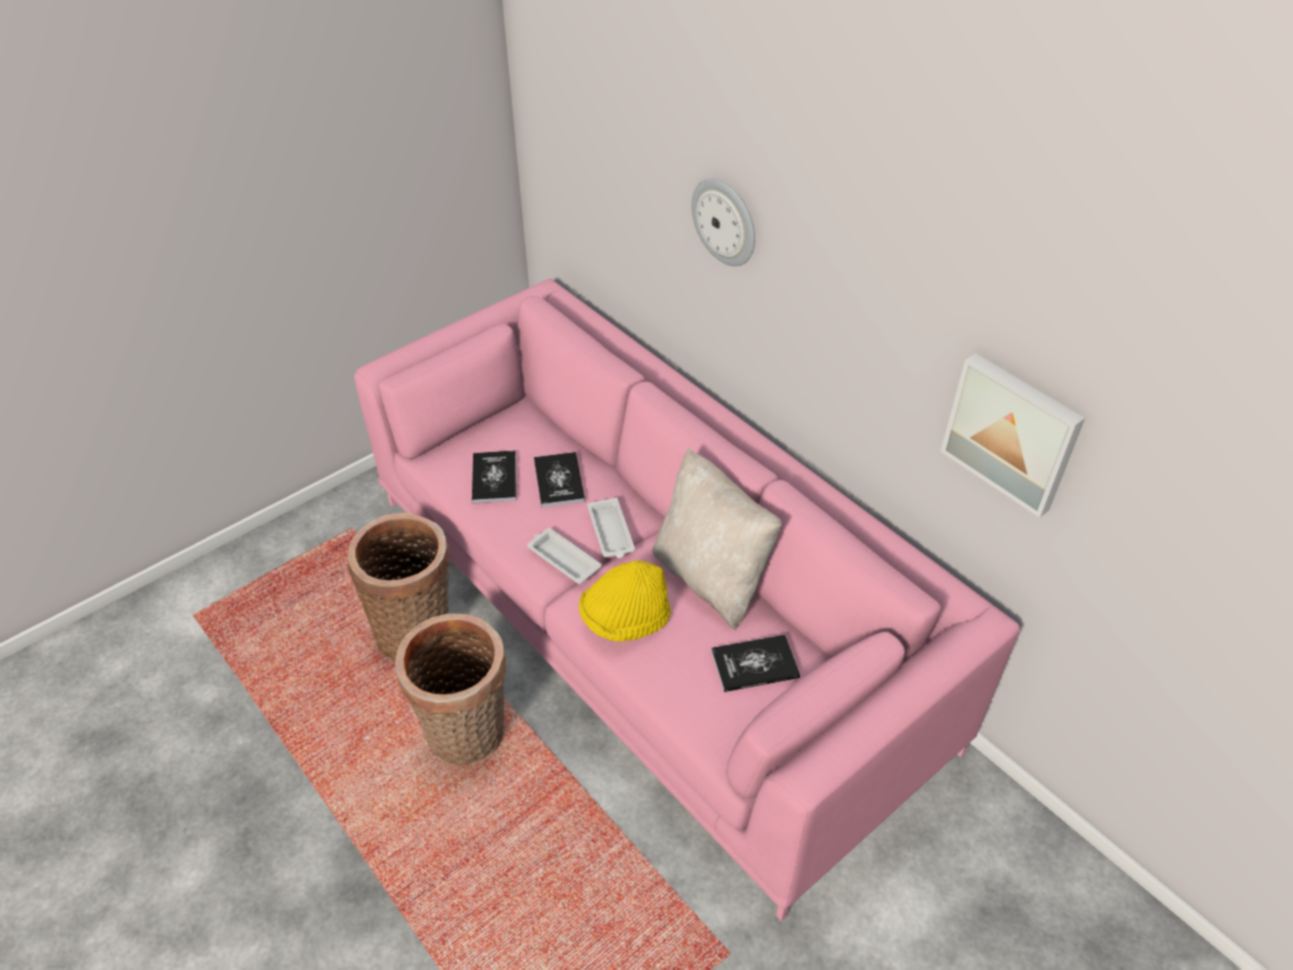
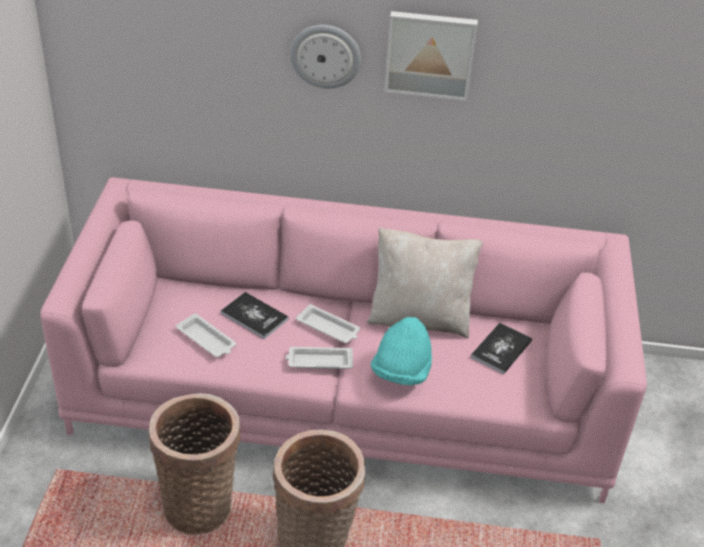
camera: 45 degrees left, 5 degrees down
(494, 478) = (207, 340): book -> white tray
(625, 619) = (401, 371): yellow hat -> turquoise hat
(1012, 432) = (602, 108): picture -> picture (430, 54)

